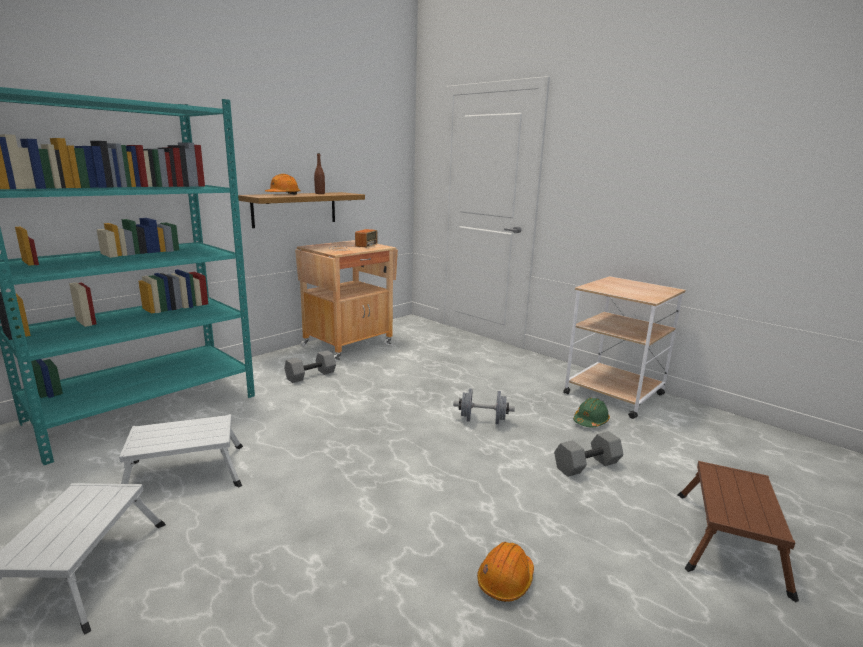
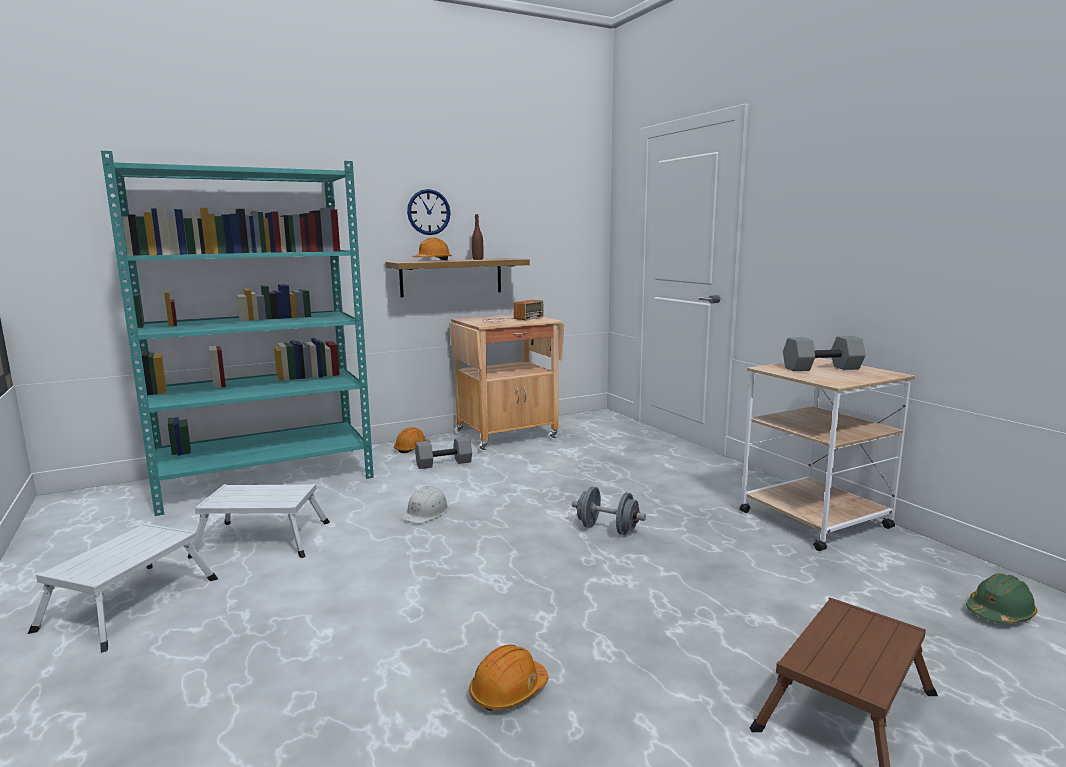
camera: 20 degrees right, 5 degrees down
(272, 364) = (412, 449): none -> orange hard hat
(274, 149) = (428, 212): none -> wall clock
(326, 425) = (426, 512): none -> white hard hat
(586, 465) = (707, 593): grey dumbbell -> grey dumbbell (822, 368)
(590, 421) = (753, 546): green hard hat -> green hard hat (999, 613)

